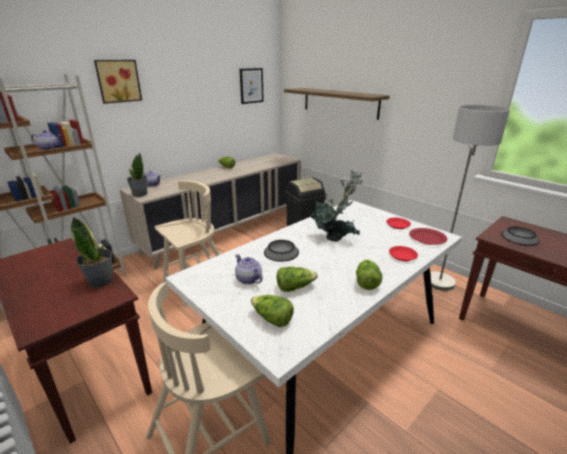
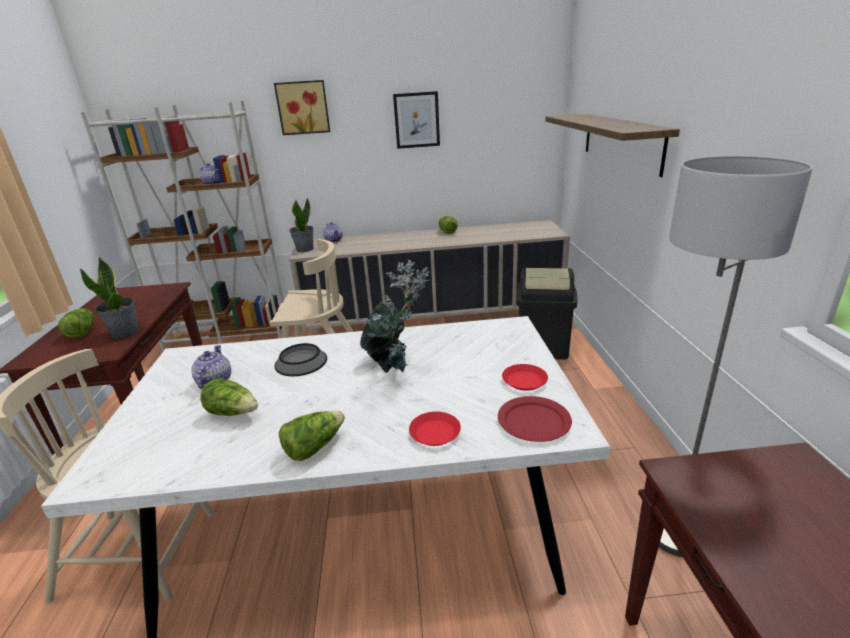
camera: 40 degrees right, 0 degrees up
(251, 85) = (508, 111): picture -> picture (416, 120)
(272, 319) = (150, 438): lettuce -> lettuce (82, 332)
(519, 237) = (753, 506): bowl -> none

